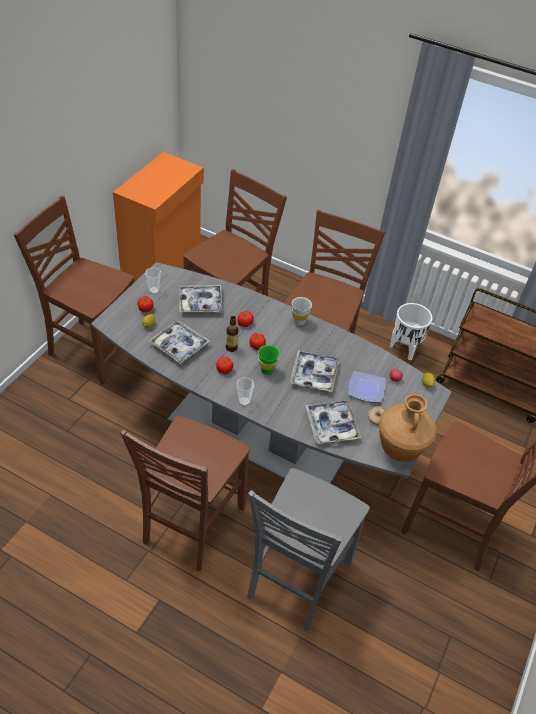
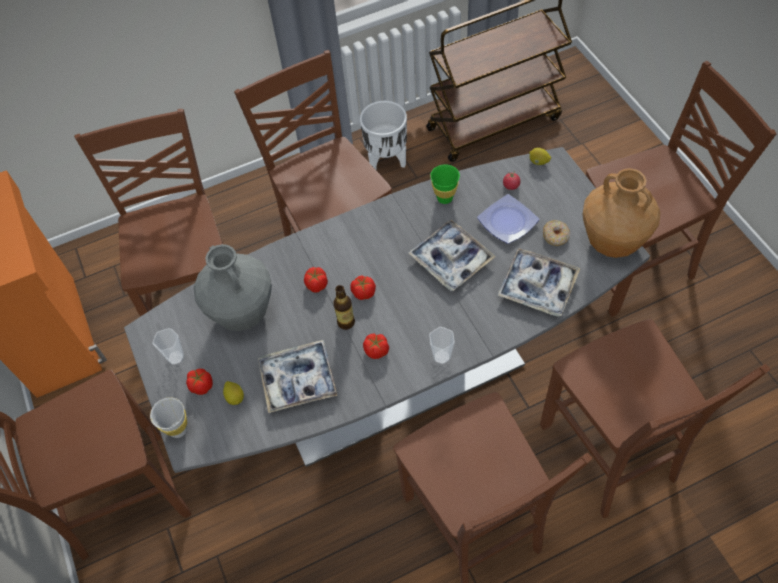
camera: 45 degrees left, 10 degrees up
(201, 303) = (243, 314): tray -> grey vase
(267, 370) = (410, 304): green cup -> green cup (444, 198)
(296, 580) = (610, 454): grey chair -> brown chair
(299, 321) = (358, 226): white cup -> white cup (178, 429)

